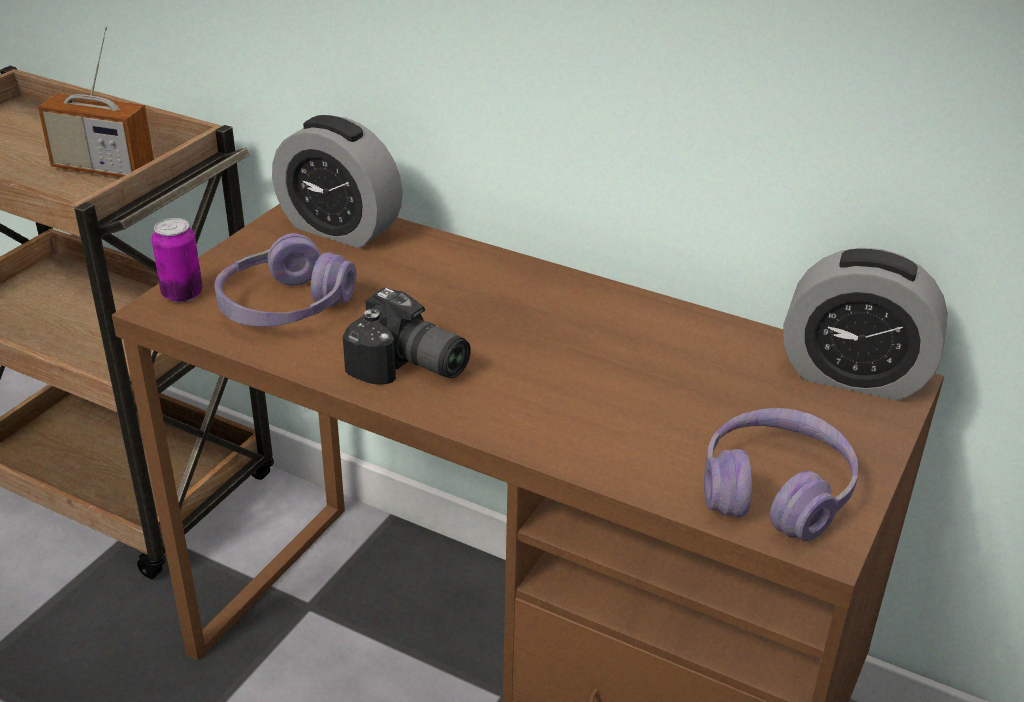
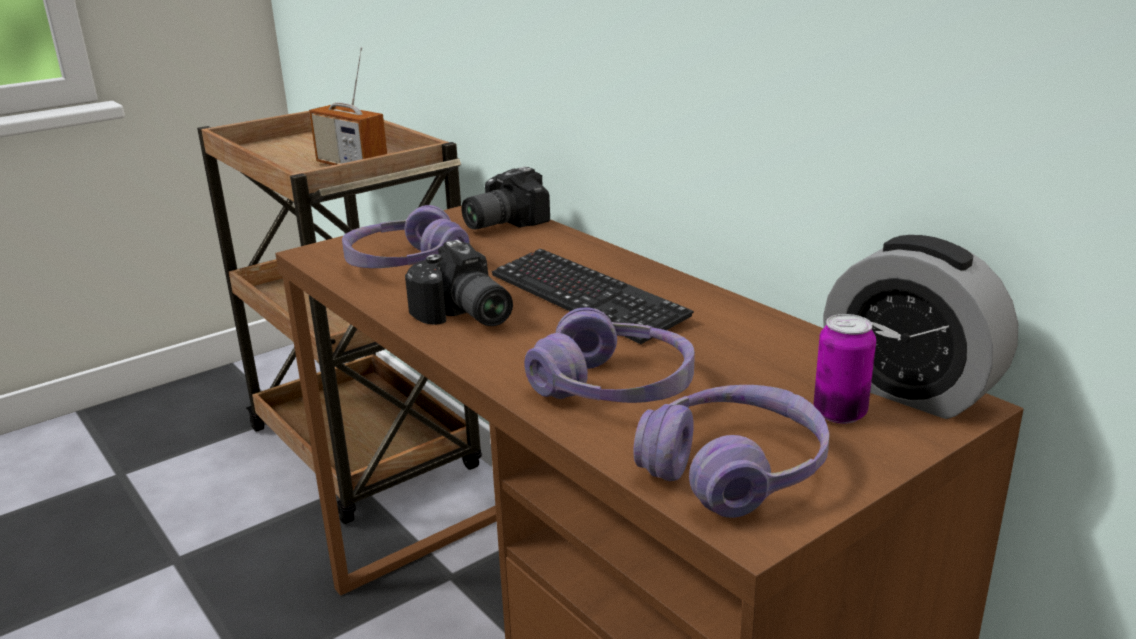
camera: 25 degrees right, 10 degrees down
(182, 294) = (337, 247): can -> can (839, 413)
(340, 228) = (500, 222): alarm clock -> camera
(512, 321) = (586, 298): none -> keyboard
(618, 425) = (614, 387): none -> purple headphones

